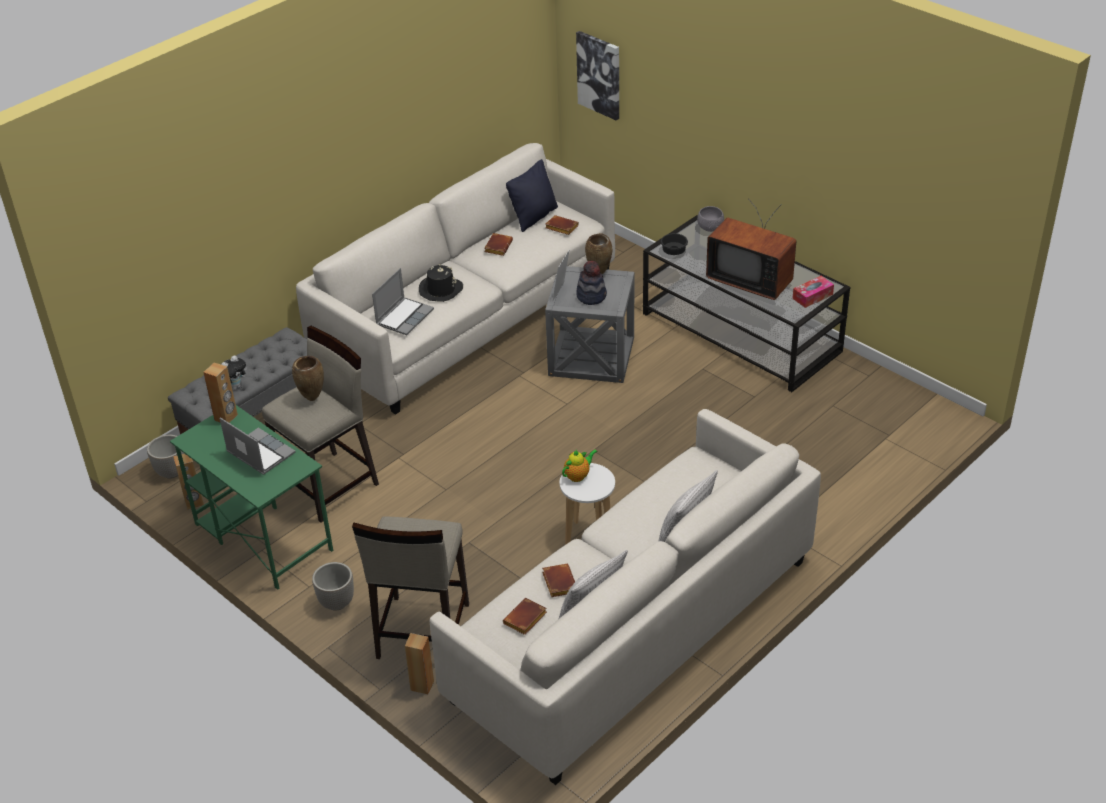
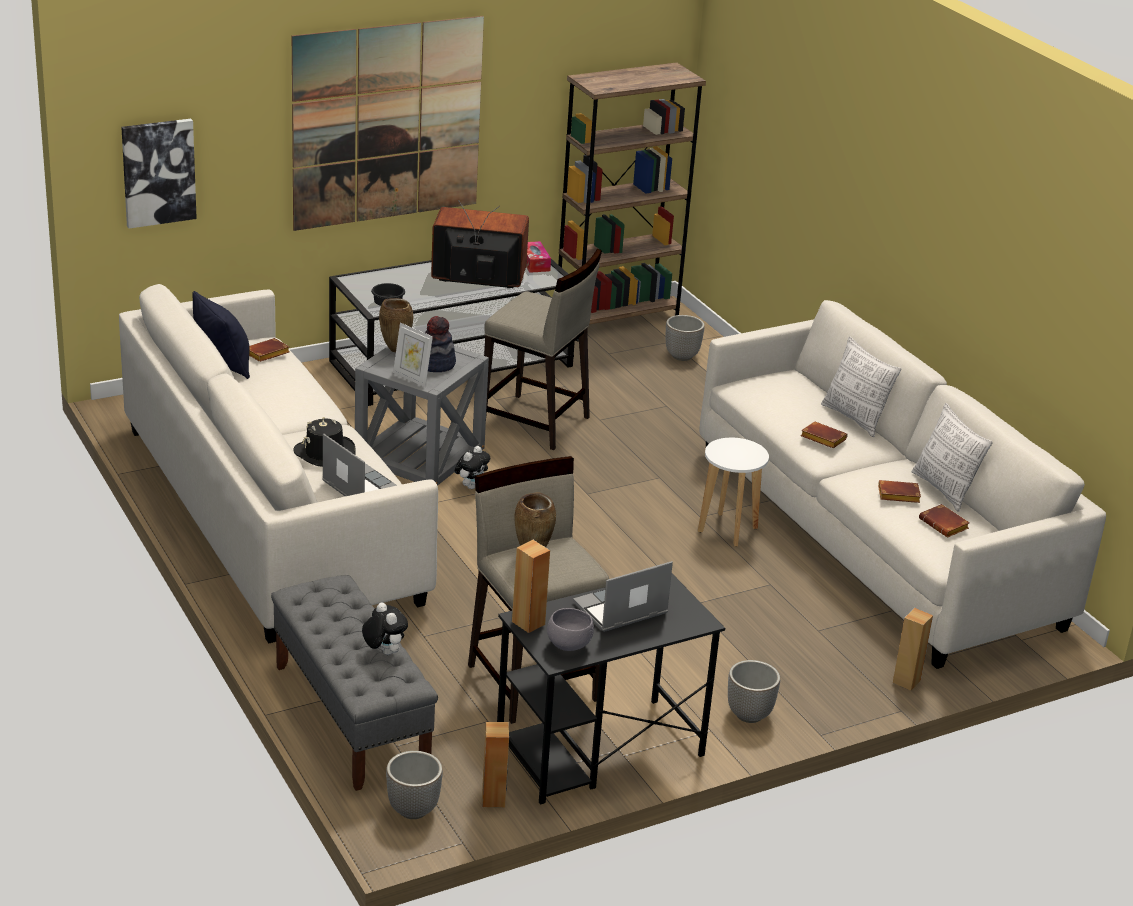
camera: 75 degrees left, 10 degrees down
(262, 537) = (598, 751): green desk -> black desk
(422, 631) = (823, 664): beige stool -> beige stool (535, 423)
(498, 246) = (266, 399): brown book -> brown book (821, 438)
(564, 392) = (471, 486): none -> plush toy
(578, 475) = (725, 455): teapot -> none
(711, 229) = (364, 276): grey bowl -> grey bowl (569, 645)
(747, 121) = (387, 122): none -> picture
(751, 279) = (478, 282): television -> television turned 135 degrees counterclockwise
(866, 447) = (681, 356): none -> planter
(898, 395) = (616, 320): none -> brown bookcase

